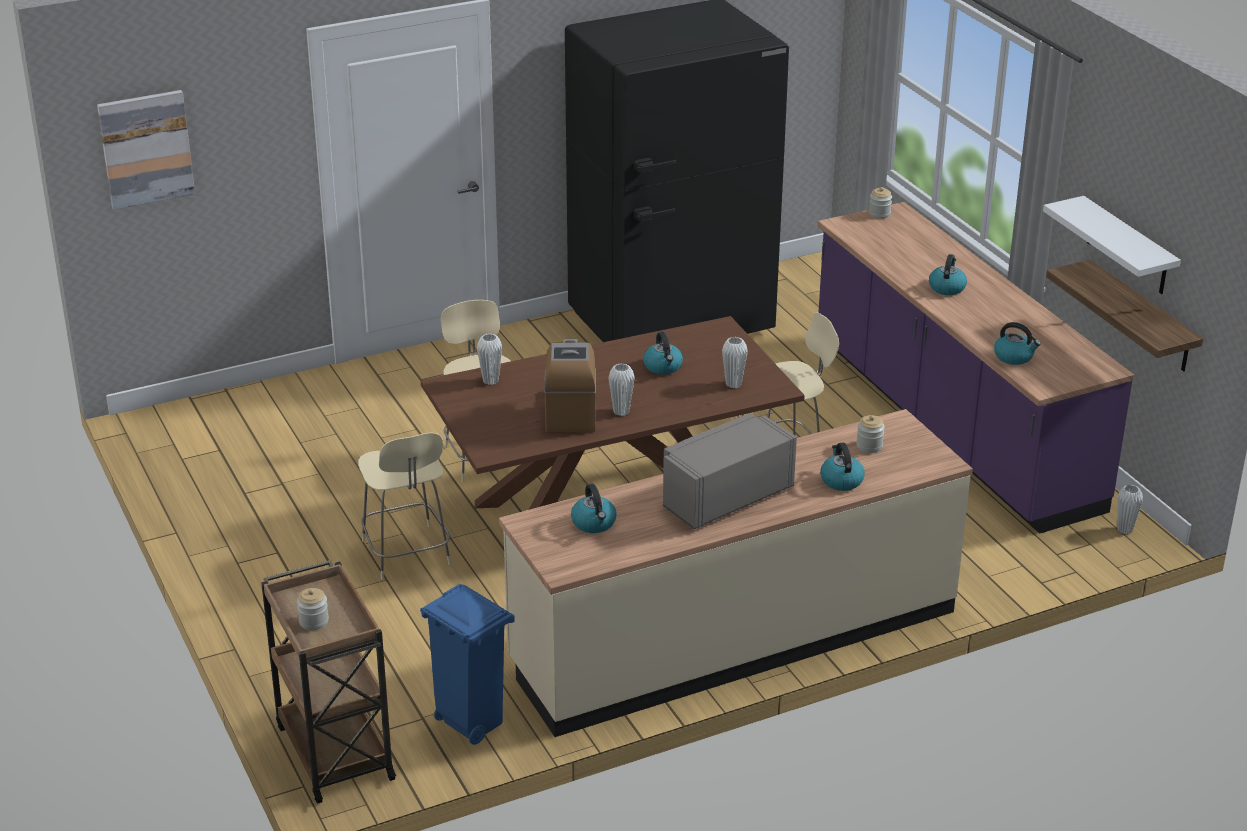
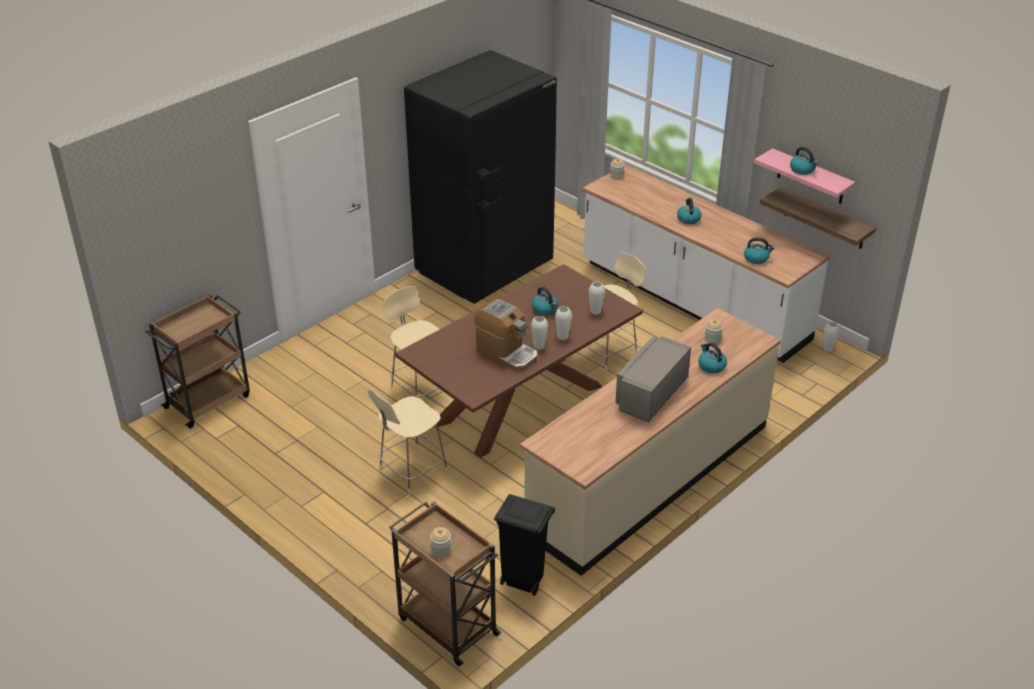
camera: 20 degrees left, 5 degrees up
(146, 148) = (153, 228): picture -> none
(201, 413) = (209, 401): none -> brown cart
(407, 554) = (411, 471): beige chair -> beige chair turned 90 degrees clockwise
(469, 723) = (522, 581): blue trash can -> black trash can
(490, 381) = (442, 343): white vase -> white vase (563, 337)
(570, 411) = (507, 353): coffee machine -> coffee machine turned 150 degrees clockwise
(594, 523) = (582, 433): kettle -> kettle (802, 170)
(951, 425) = (692, 302): purple counter -> white counter
(1127, 247) = (811, 177): white shelf -> pink shelf

